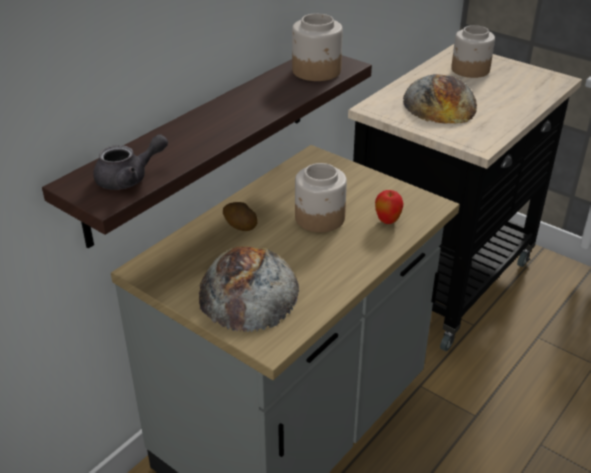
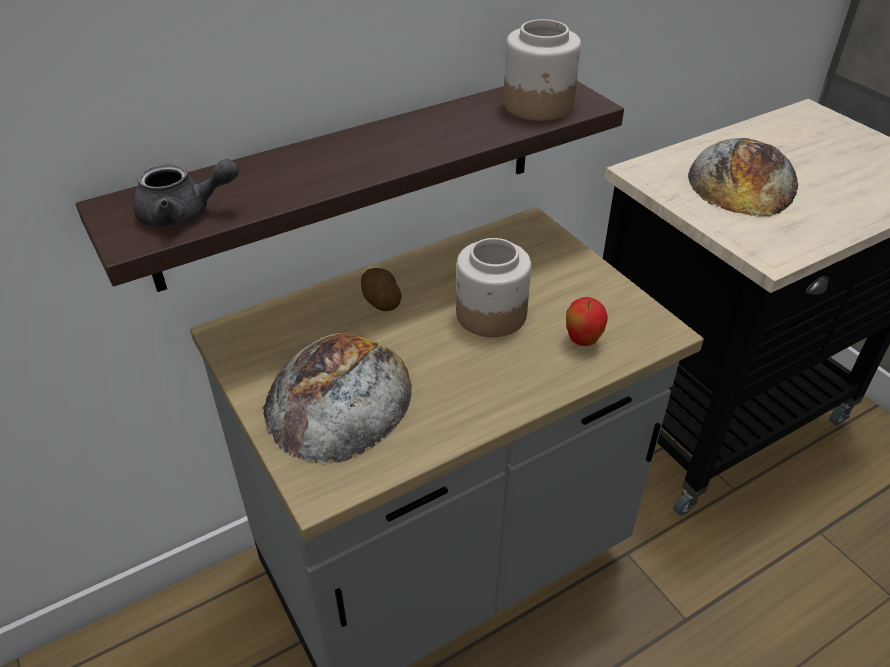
camera: 20 degrees right, 5 degrees up
(470, 70) = (812, 140): jar -> none

